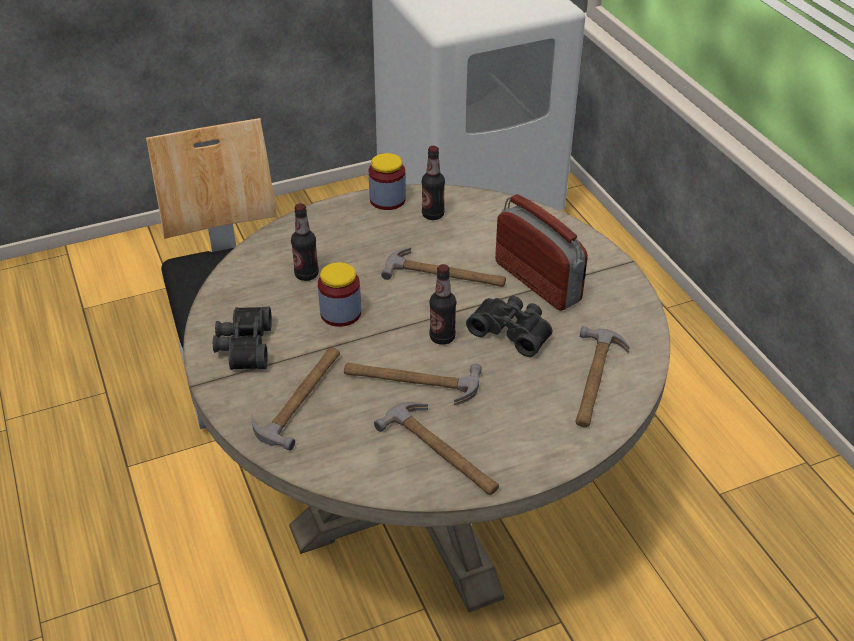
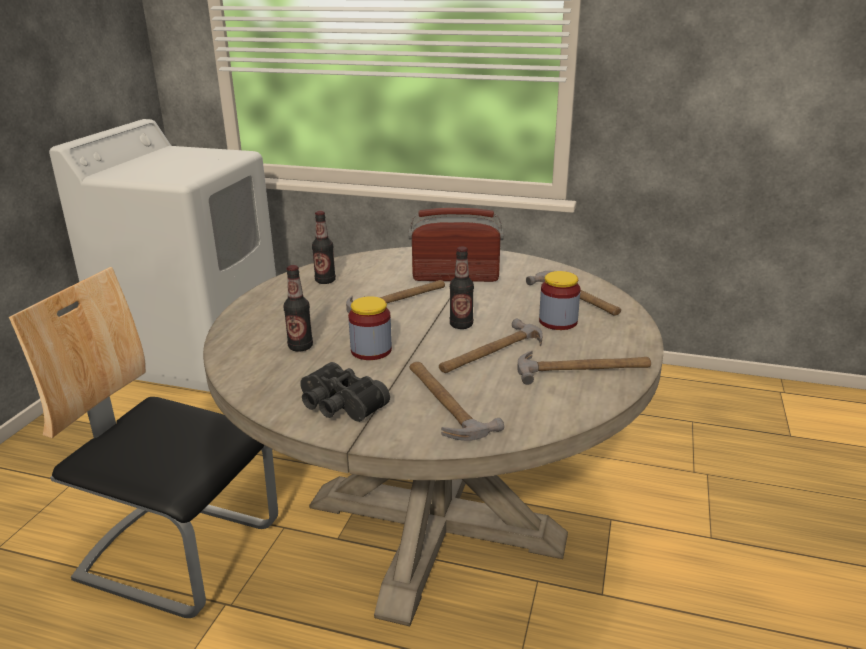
camera: 50 degrees left, 15 degrees down
(387, 200) = (277, 288): jar -> jar (558, 321)
(512, 331) = (492, 302): black binoculars -> none

